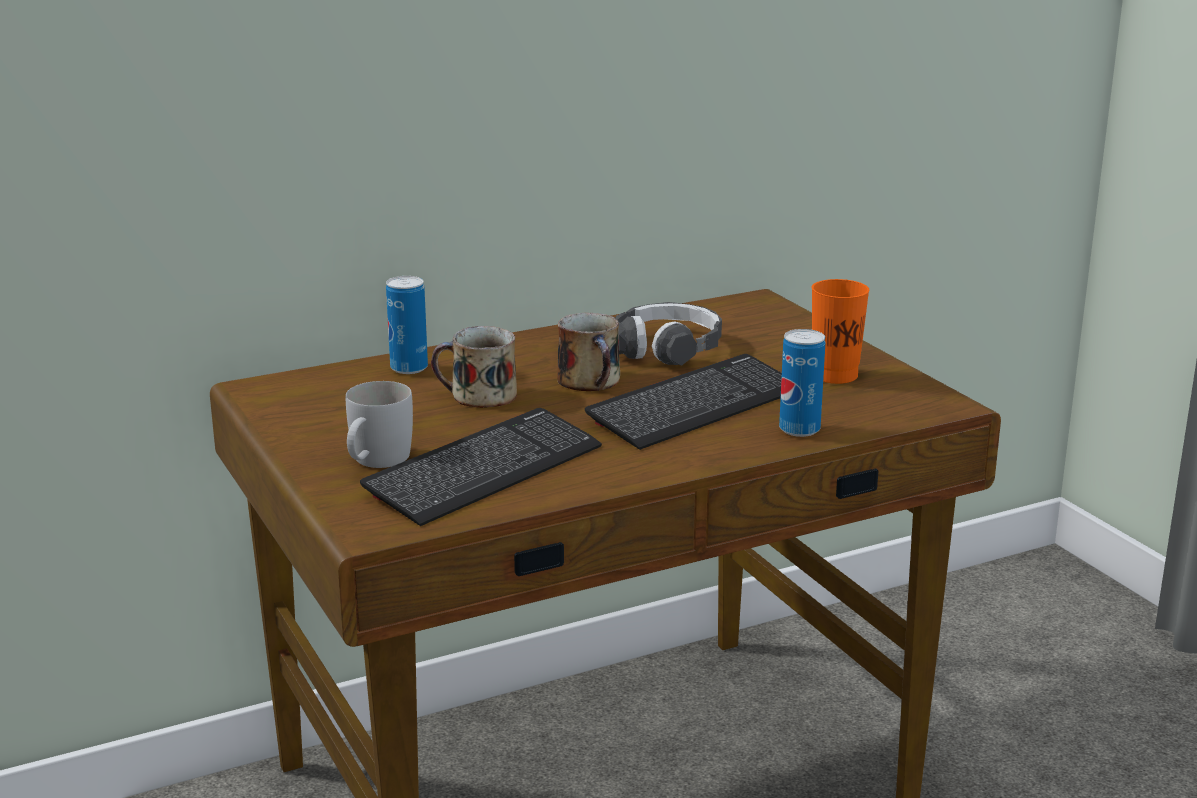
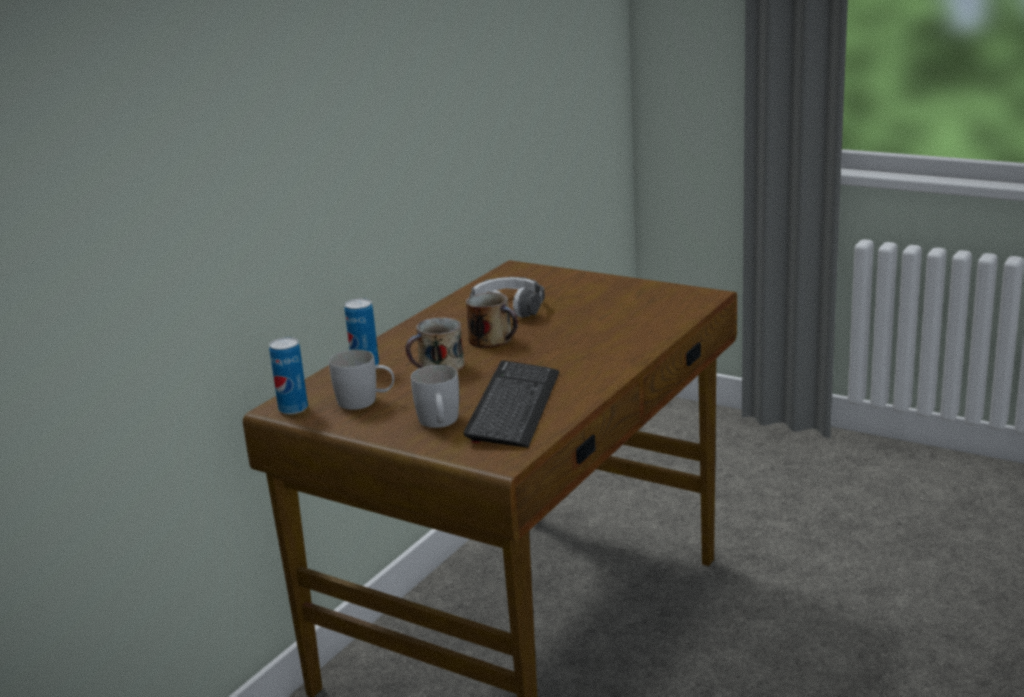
camera: 30 degrees left, 0 degrees up
(343, 410) = (365, 402): none -> white mug
(695, 406) = (576, 335): keyboard -> none
(799, 429) = (652, 330): can -> can (293, 409)
(835, 375) = (625, 296): orange cup -> none

